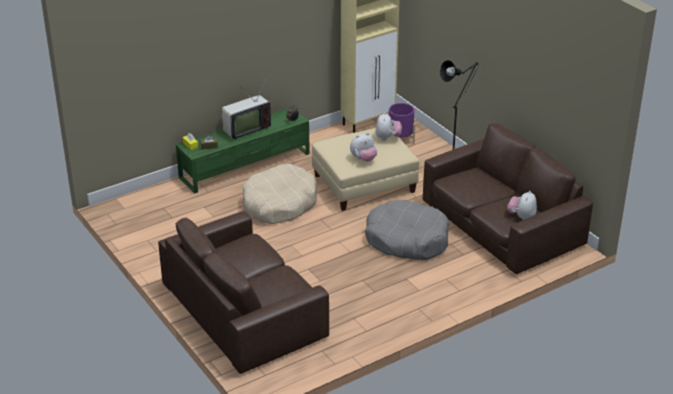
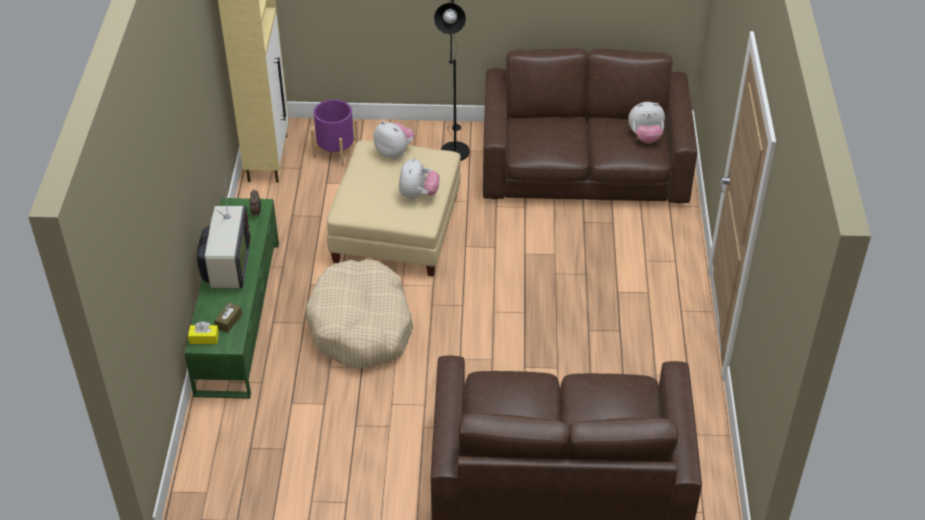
camera: 55 degrees left, 10 degrees up
(407, 240) = (544, 252): grey dog bed -> none
(521, 217) = (645, 137): plush toy -> plush toy turned 60 degrees counterclockwise

